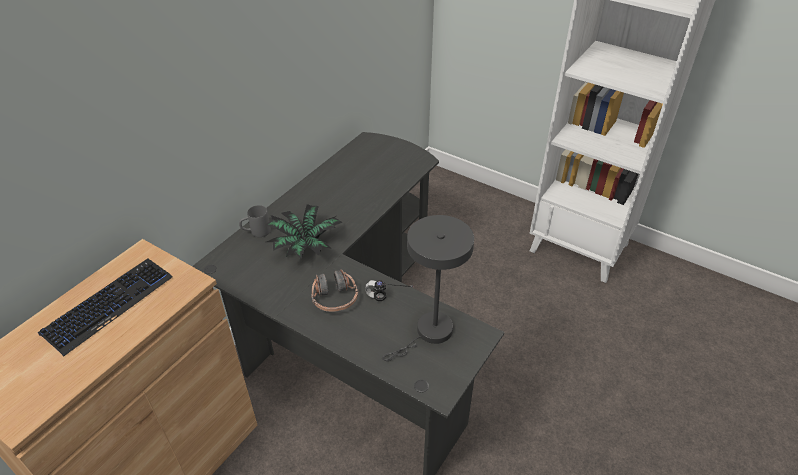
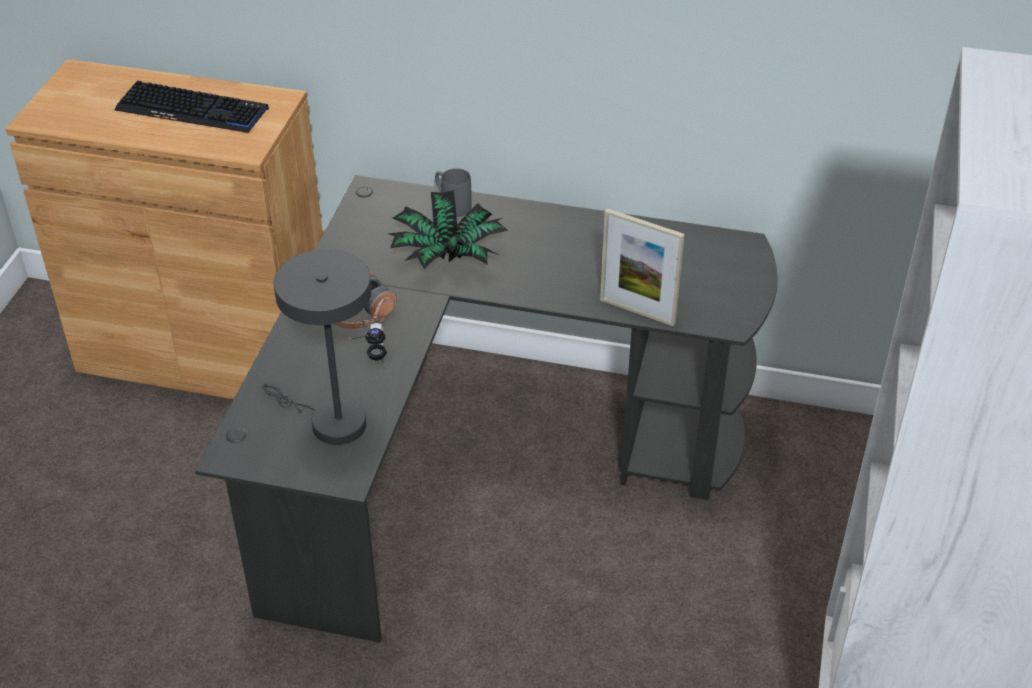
camera: 70 degrees right, 0 degrees up
(398, 187) = (637, 311): none -> picture frame

